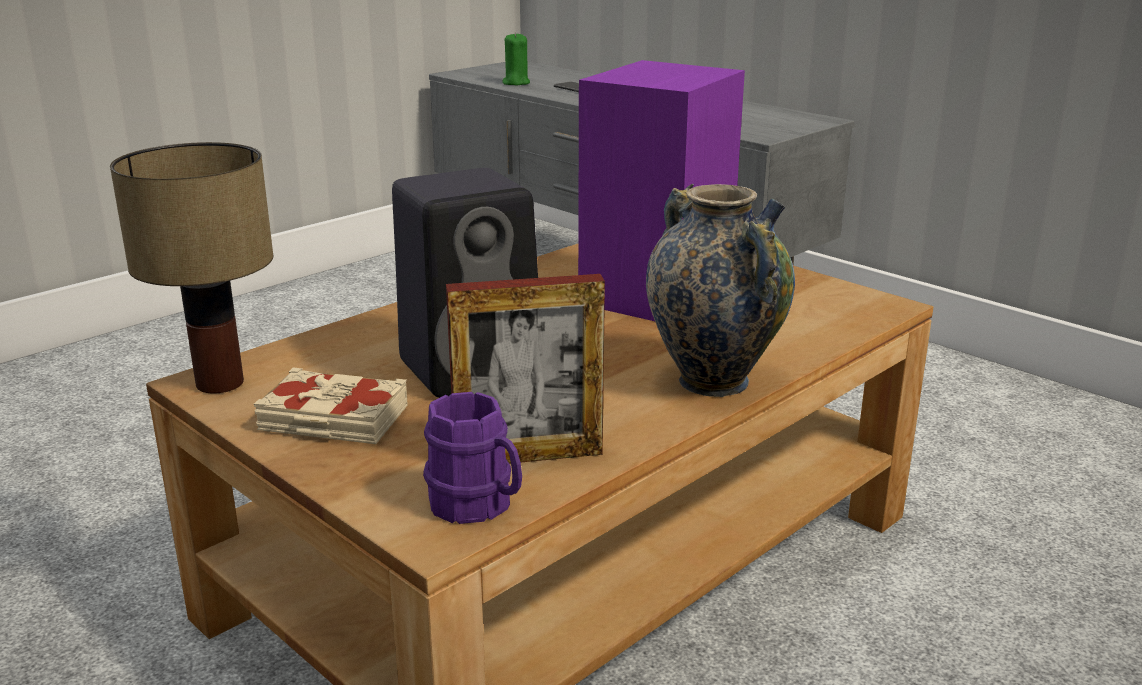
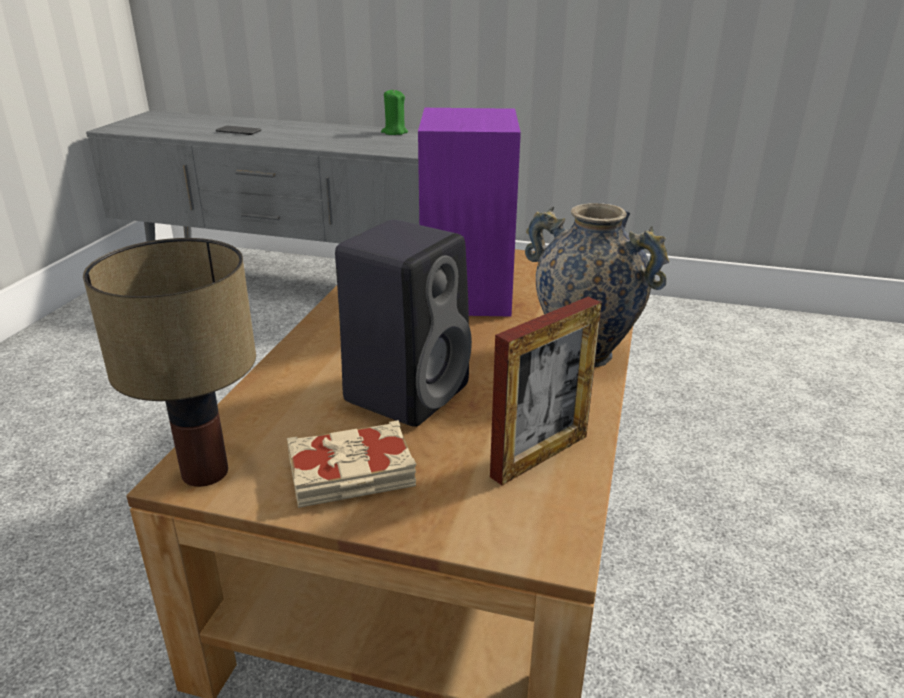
camera: 30 degrees left, 5 degrees up
(478, 506) = (557, 513): purple mug -> none
(516, 83) = (178, 131): green candle -> green candle (394, 132)

